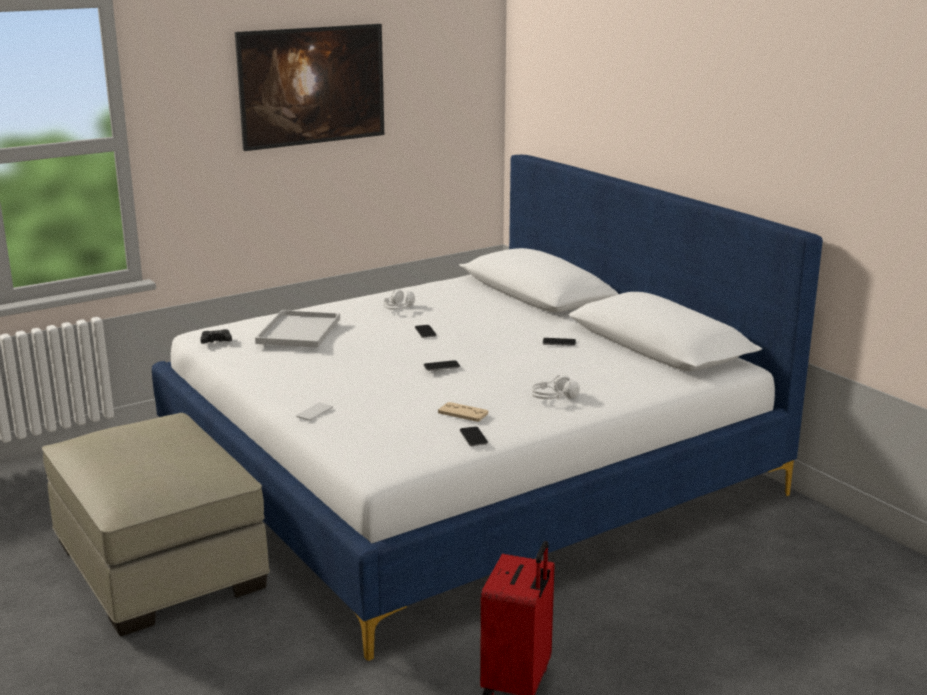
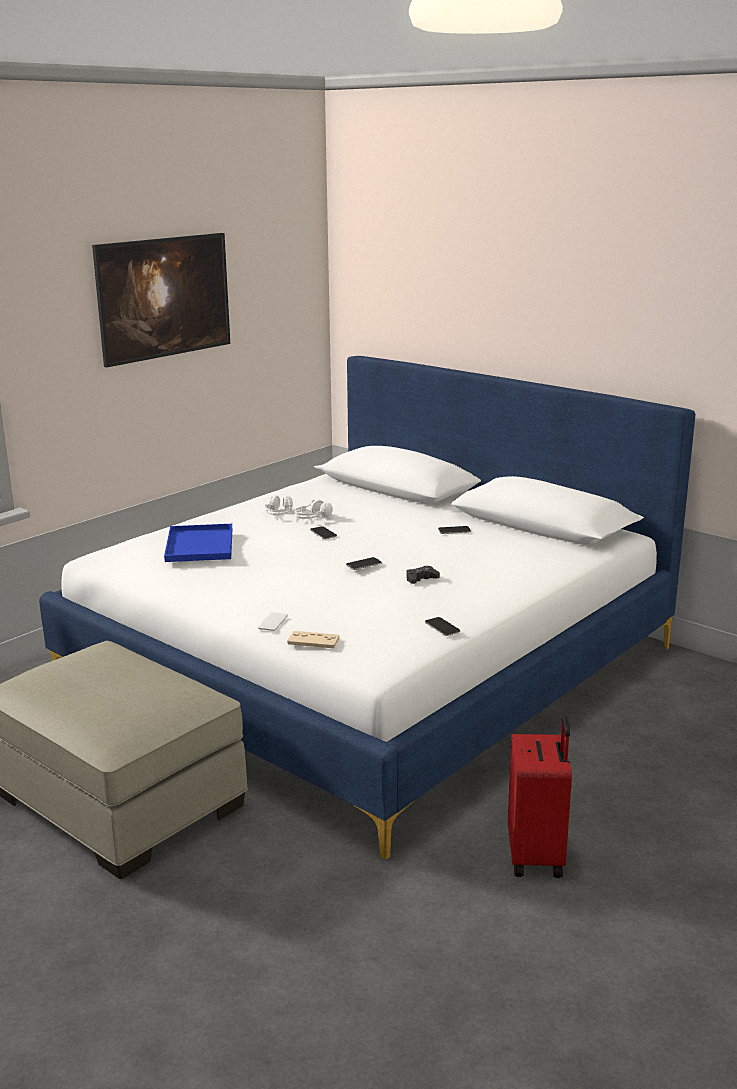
camera: 15 degrees left, 0 degrees up
(216, 341) = (119, 563): black game controller -> black game controller (421, 579)
(298, 330) = (198, 544): white tray -> blue tray
(463, 413) = (416, 606): beige game controller -> beige game controller (313, 641)
(553, 398) = (487, 582): white headphones -> white headphones (312, 518)

